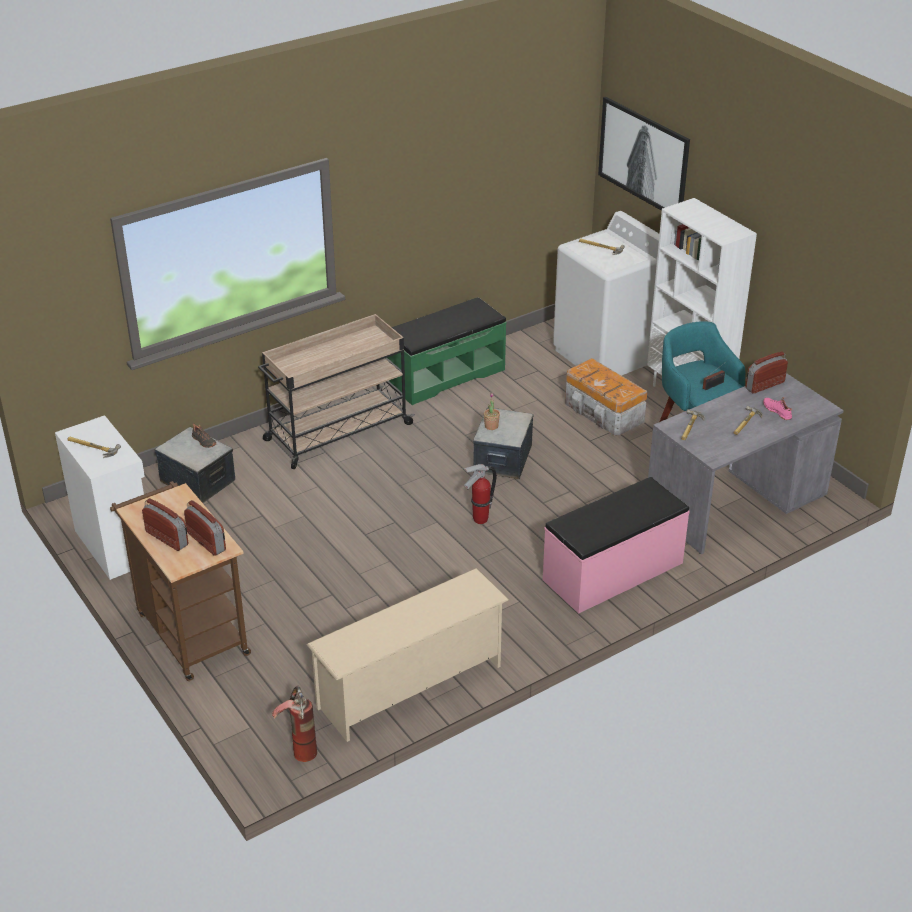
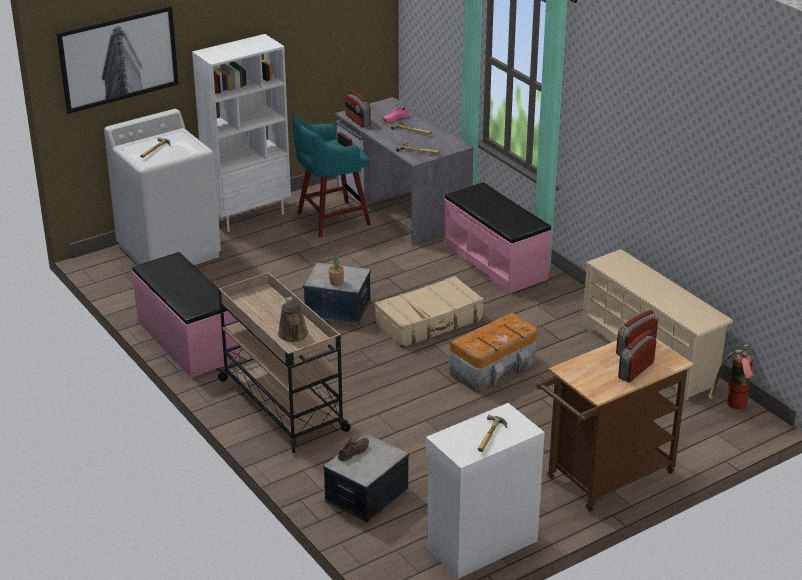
camera: 90 degrees left, 5 degrees down
(309, 363) = (293, 335): none -> brown watering can
(445, 375) = (186, 341): green bench -> pink bench
(480, 520) = (429, 322): fire extinguisher -> beige suitcase
(603, 413) = (269, 257): storage box -> storage box (495, 369)

